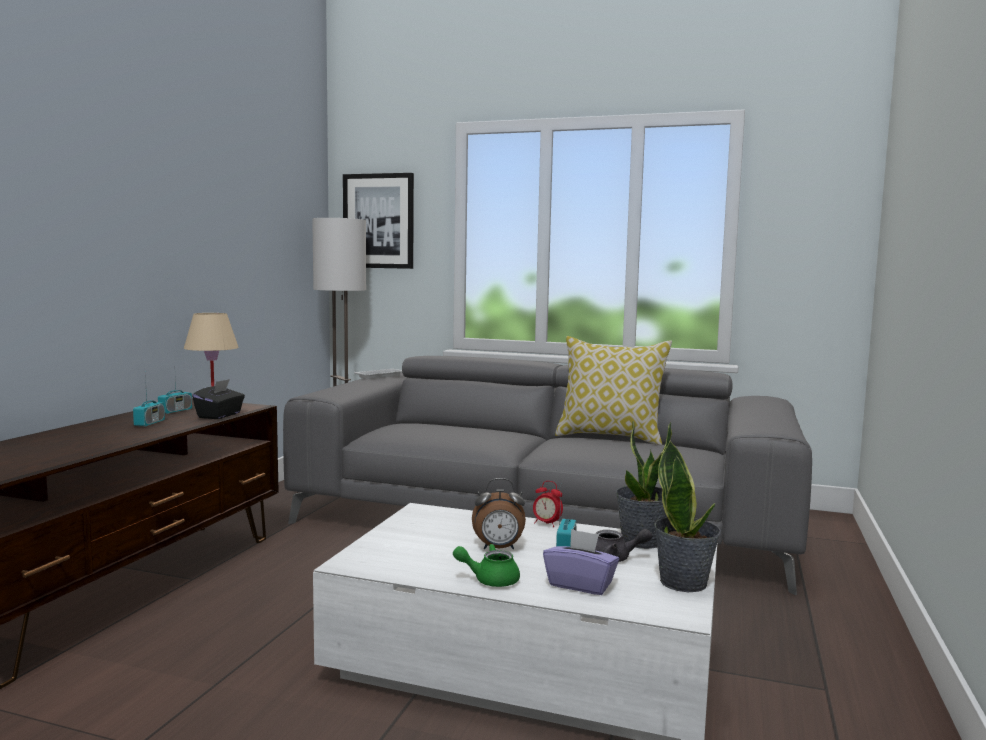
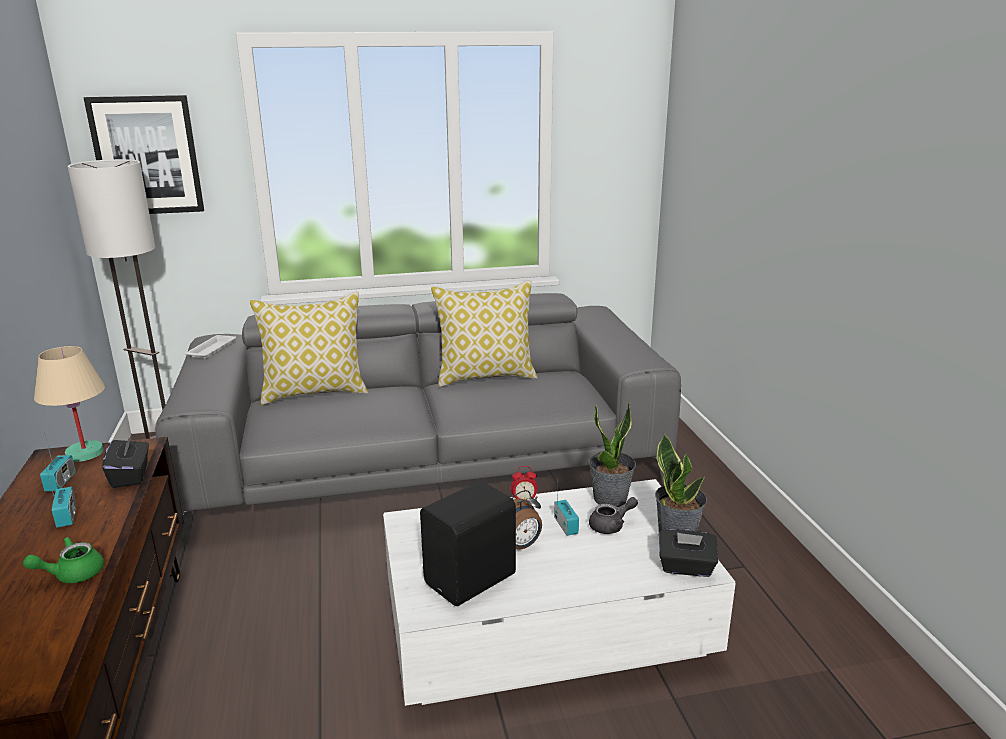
camera: 30 degrees left, 15 degrees up
(423, 557) = (473, 580): none -> black speaker
(445, 423) = (315, 392): none -> pillow
(490, 580) = (550, 586): green teapot -> green teapot (72, 574)
(580, 584) = (616, 565): purple tissue box -> none
(660, 607) = (686, 567): none -> black tissue box

